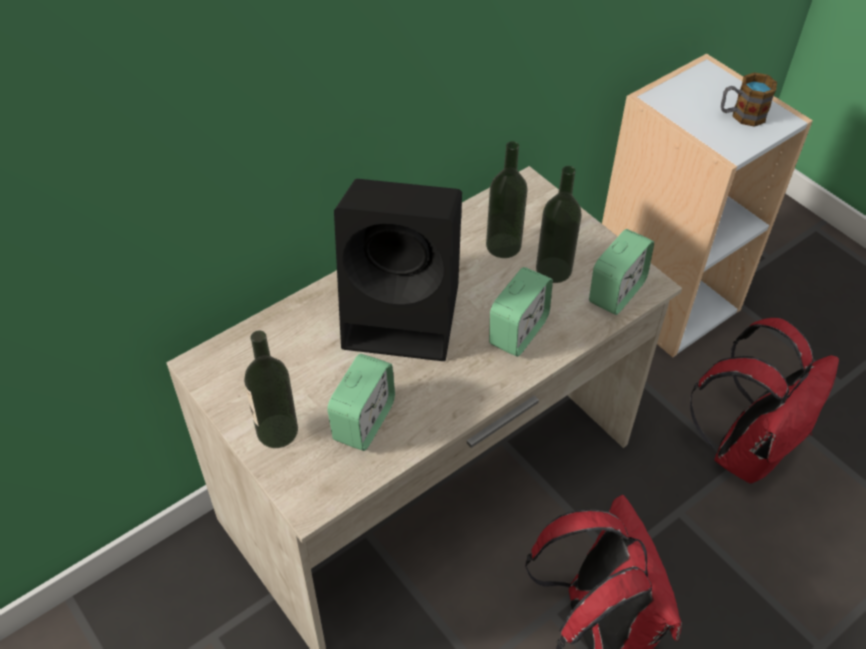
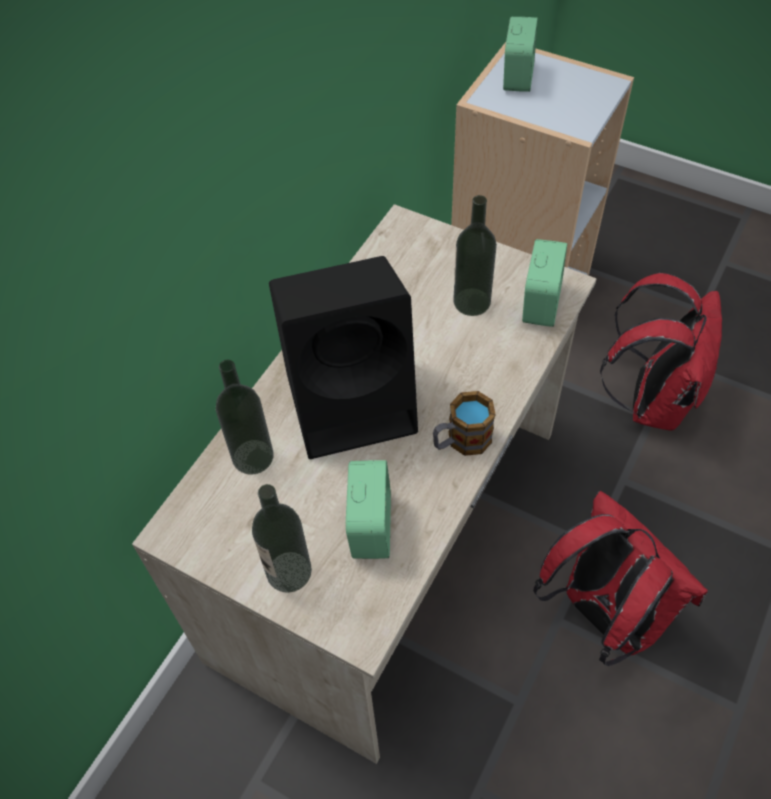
camera: 20 degrees left, 5 degrees up
(503, 245) = (411, 294): bottle -> bottle (253, 457)
(518, 332) = (471, 377): alarm clock -> alarm clock (517, 77)
(741, 115) = (570, 92): mug -> mug (461, 441)

